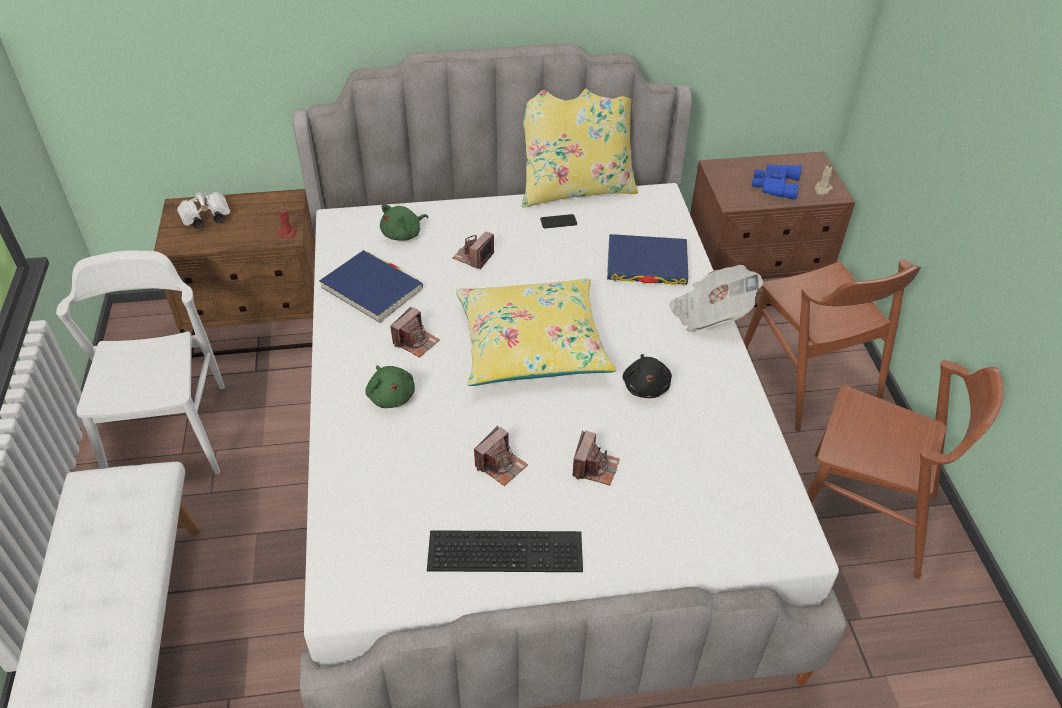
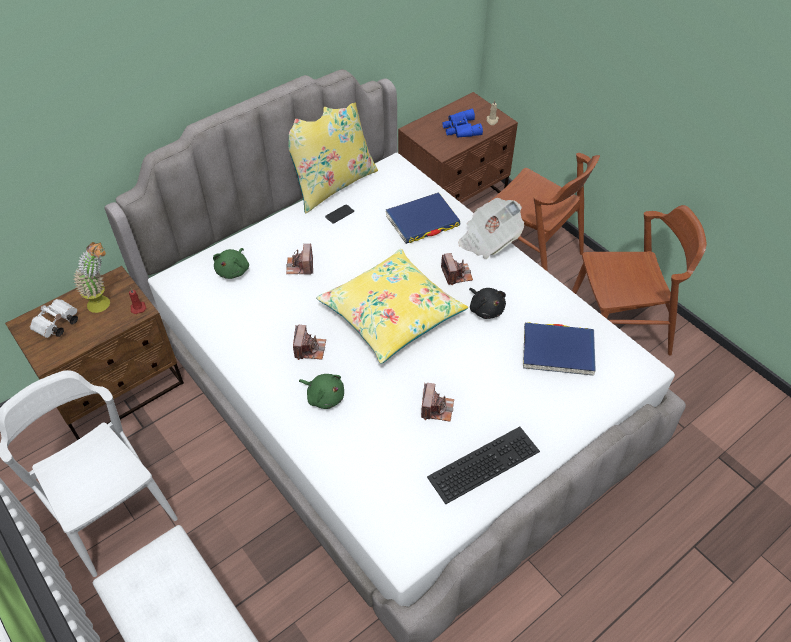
camera: 30 degrees left, 5 degrees up
(262, 216) = (105, 303): none -> potted plant
(372, 289) = (245, 323): blue book -> blue book (558, 351)
(595, 467) = (495, 379): camera -> camera (456, 274)

